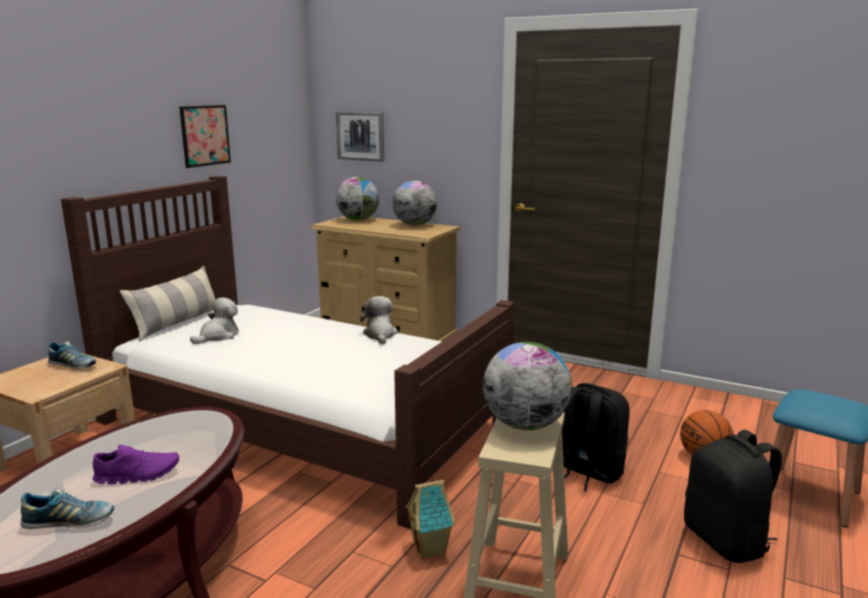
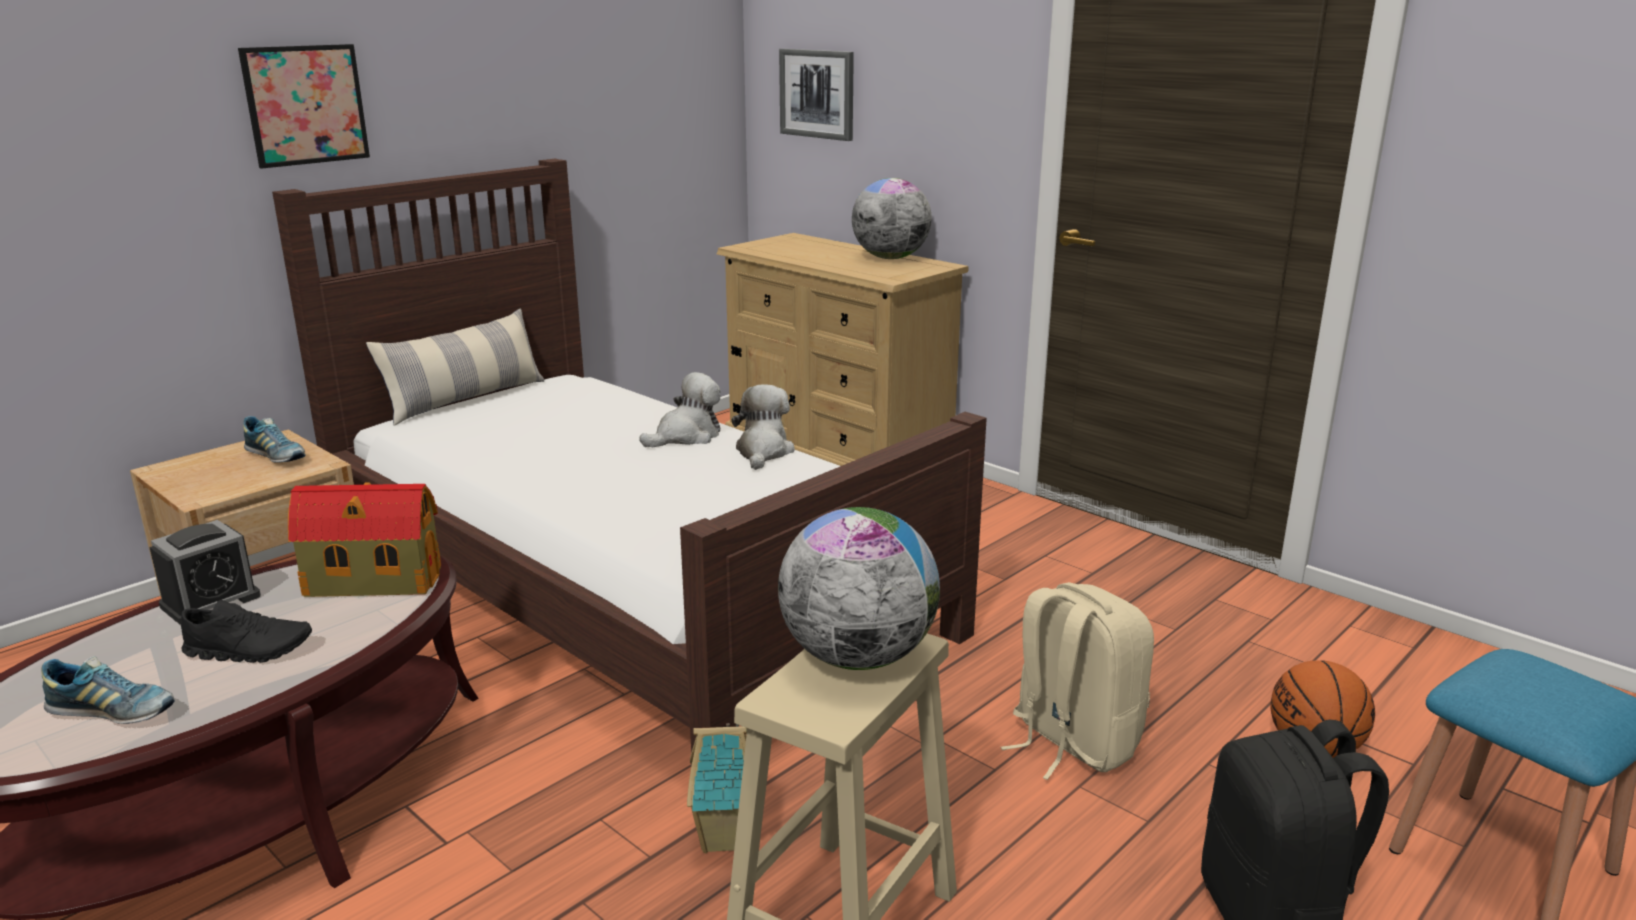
camera: 15 degrees right, 5 degrees up
(90, 451) = (210, 601): none -> alarm clock
(138, 475) = (249, 651): purple shoe -> black shoe
(190, 428) = (370, 581): none -> toy house
(205, 135) = (535, 90): picture -> picture (305, 105)
(218, 336) = (509, 428): plush toy -> plush toy (686, 436)
(358, 220) = (802, 243): globe -> none
(587, 471) = (1071, 742): black backpack -> beige backpack

